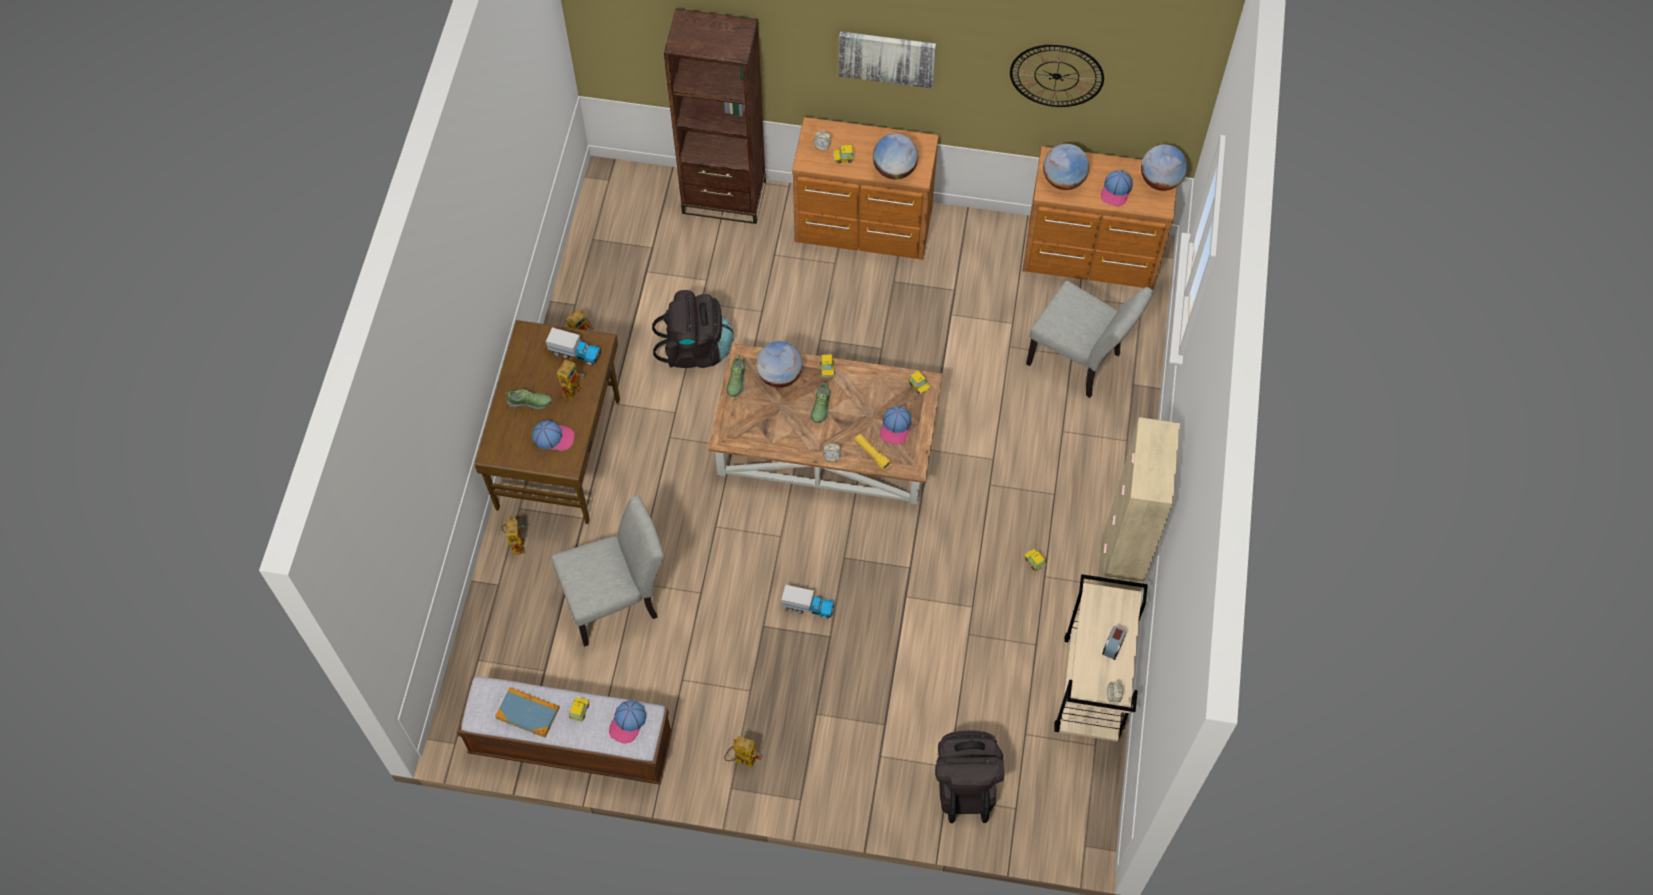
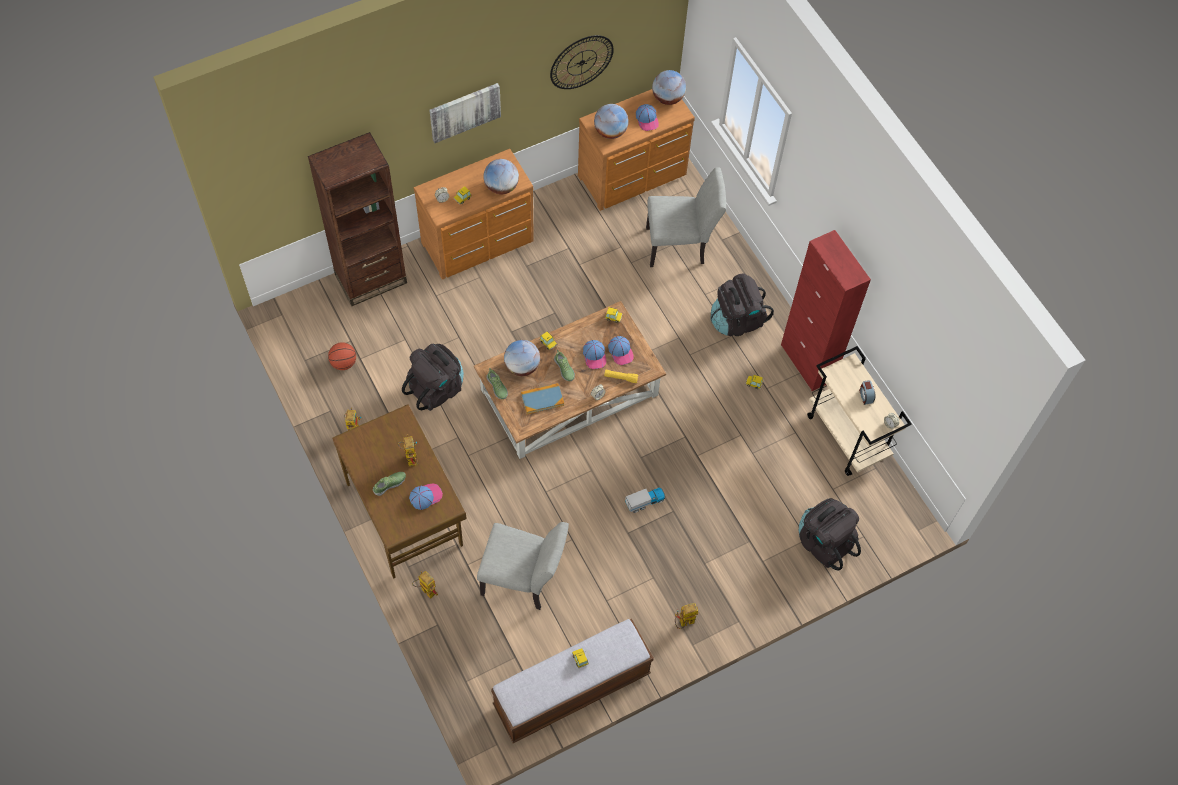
camera: 40 degrees left, 0 degrees up
(528, 713) = (549, 684): book -> book (542, 399)
(575, 353) = (392, 433): toy truck -> none
(618, 600) = (524, 580): grey chair -> grey chair turned 75 degrees clockwise
(627, 265) = (343, 363): none -> basketball
(628, 723) = (617, 645): cap -> cap (595, 356)
(1074, 481) = (737, 320): none -> black backpack
(1115, 578) = (807, 362): beige cabinet -> red cabinet

